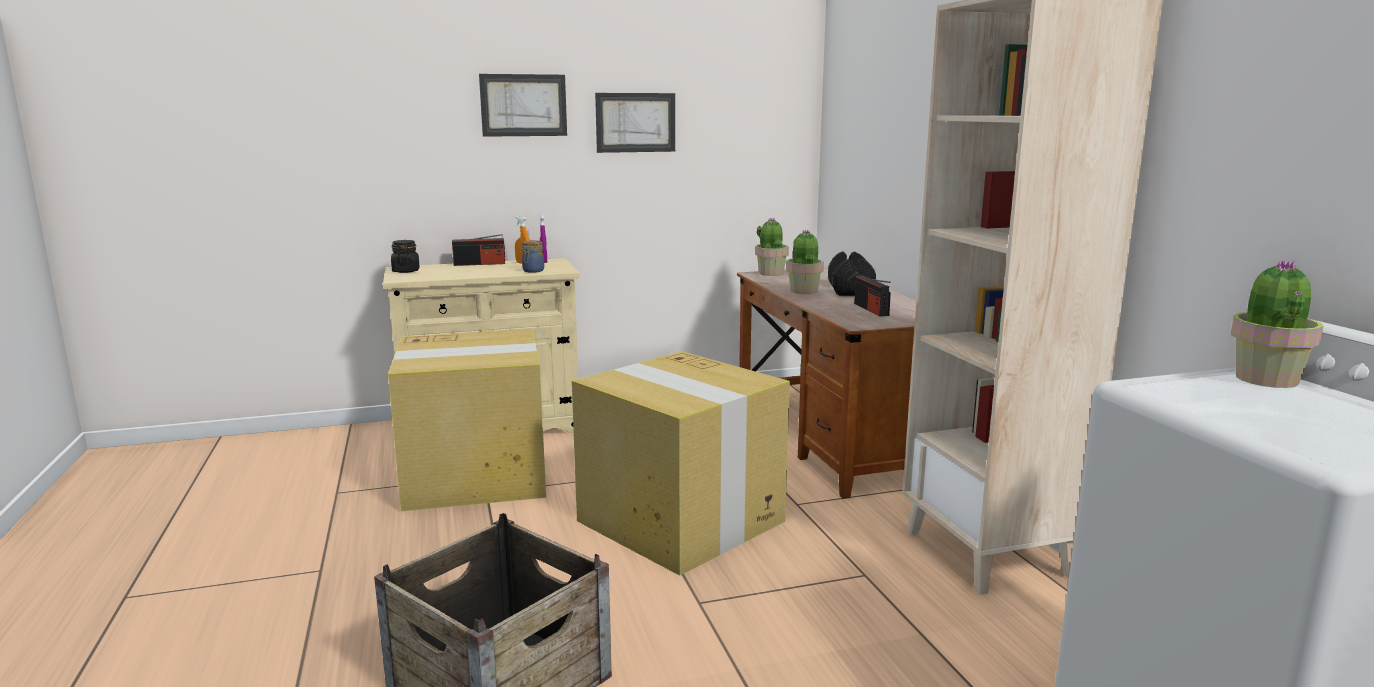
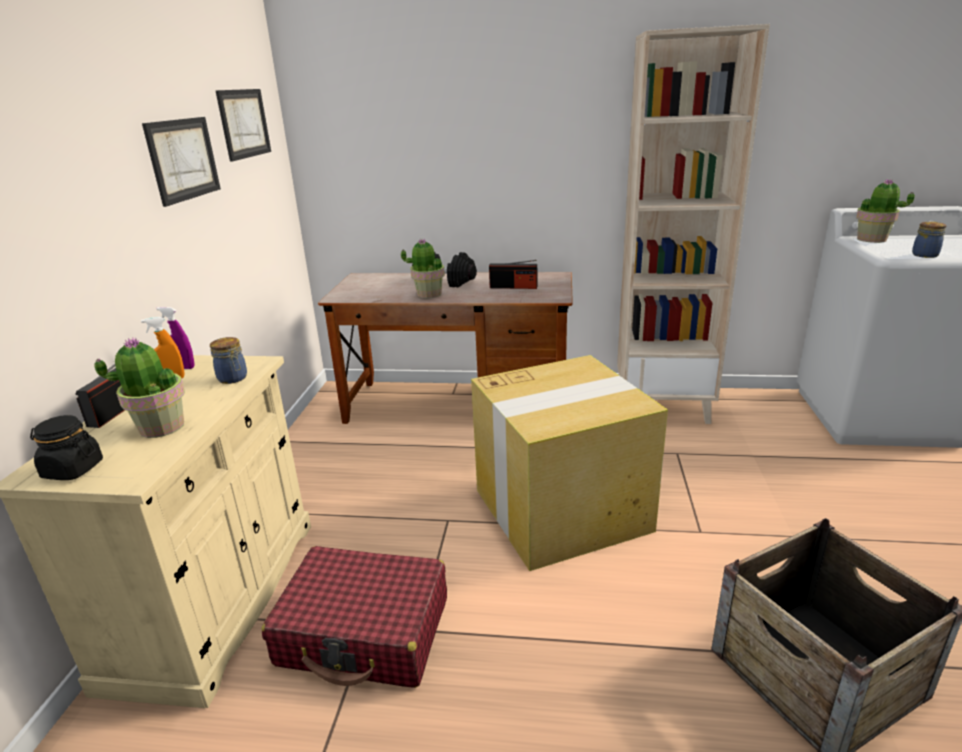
camera: 65 degrees left, 10 degrees up
(477, 475) = (365, 632): cardboard box -> red suitcase
(523, 105) = (76, 152): picture -> picture (244, 123)
(771, 273) = (344, 293): potted plant -> potted plant (161, 427)
(1199, 405) = (926, 255): none -> jar

